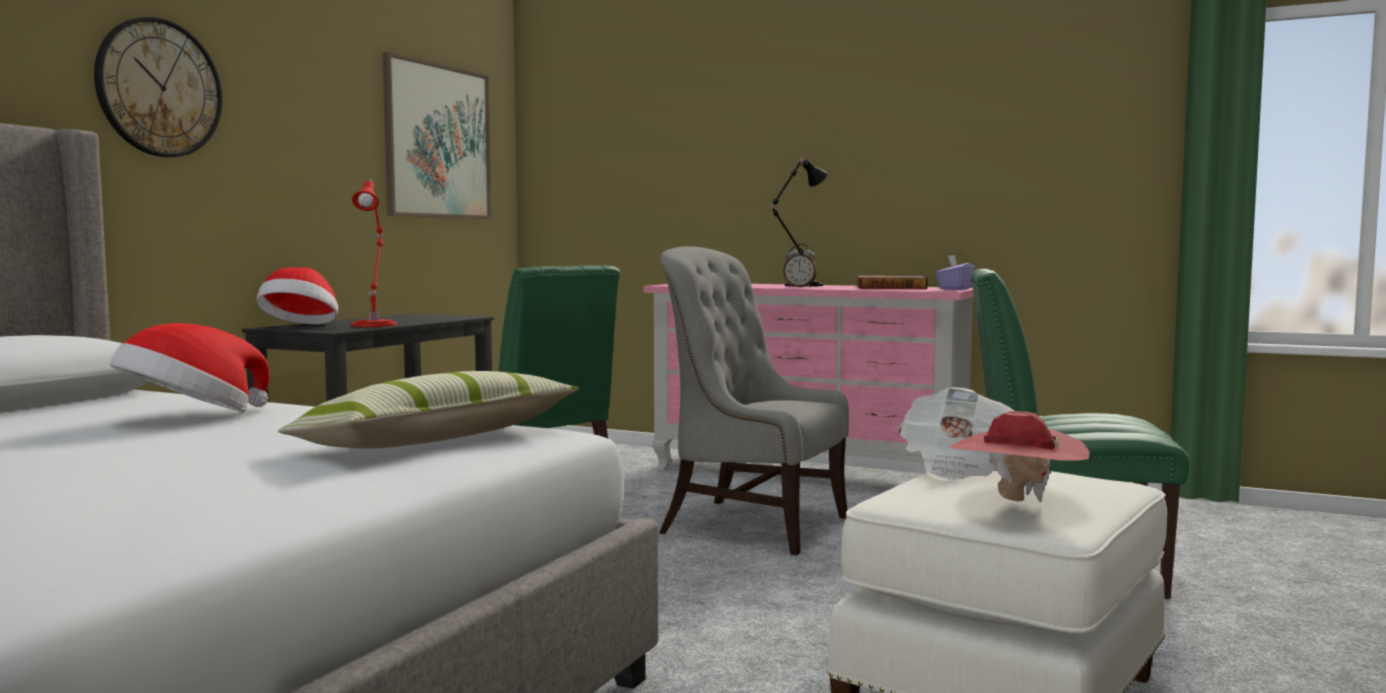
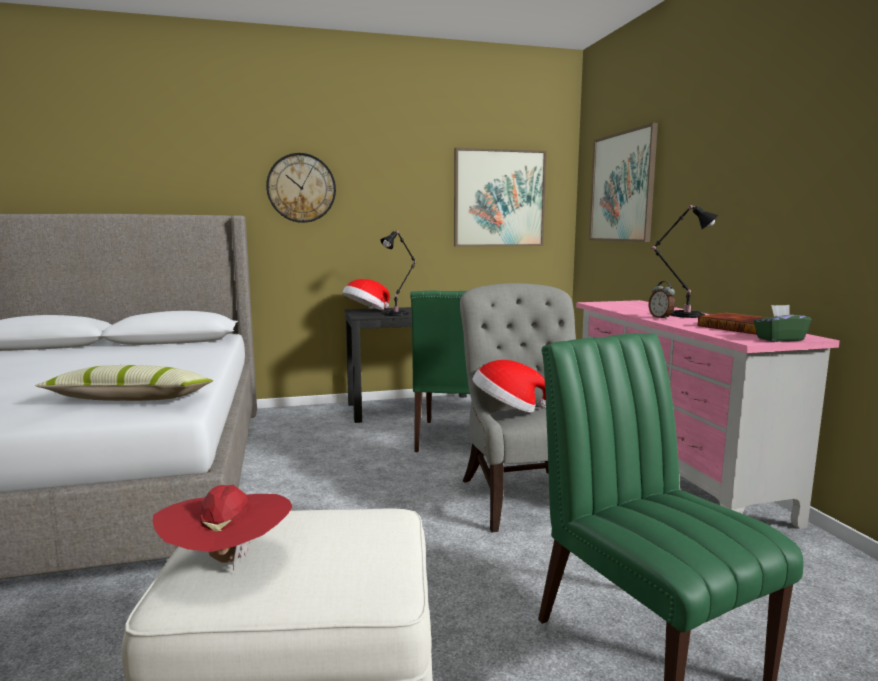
camera: 50 degrees right, 5 degrees up
(190, 417) = (159, 361): hat -> hat (507, 409)
(375, 325) = (397, 314): red table lamp -> black table lamp
(625, 137) = (622, 187): none -> picture
(954, 289) = (779, 339): purple tissue box -> green tissue box
(958, 467) = (330, 514): newspaper -> none

